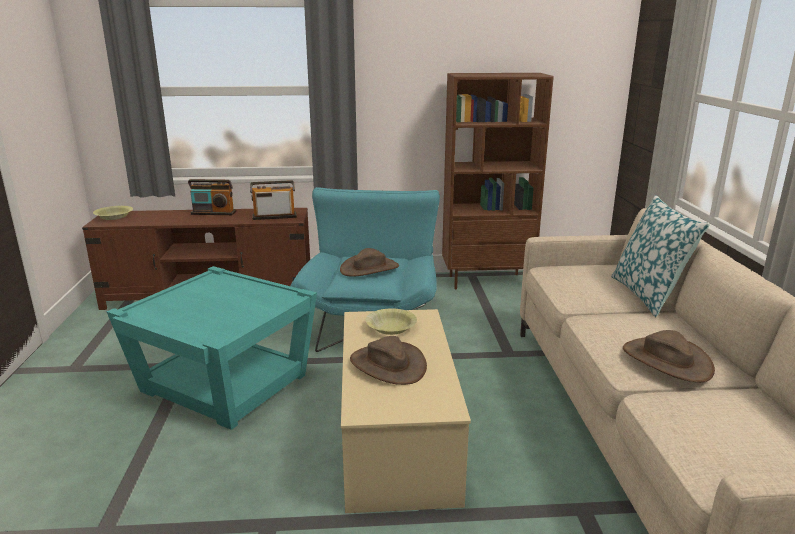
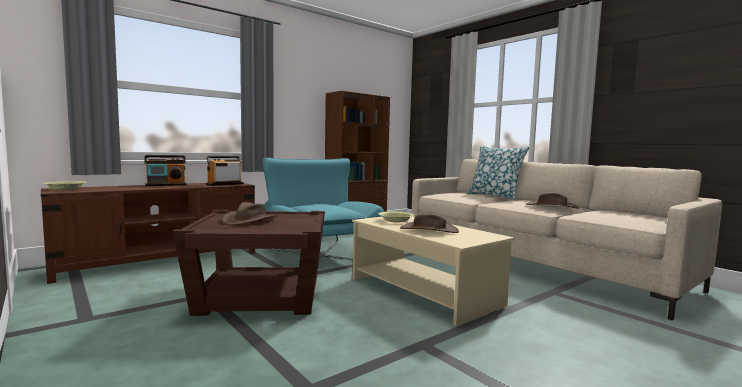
camera: 35 degrees left, 15 degrees down
(225, 382) = (260, 296): turquoise side table -> brown side table
(369, 268) = (327, 206): brown hat -> brown hat (250, 220)

